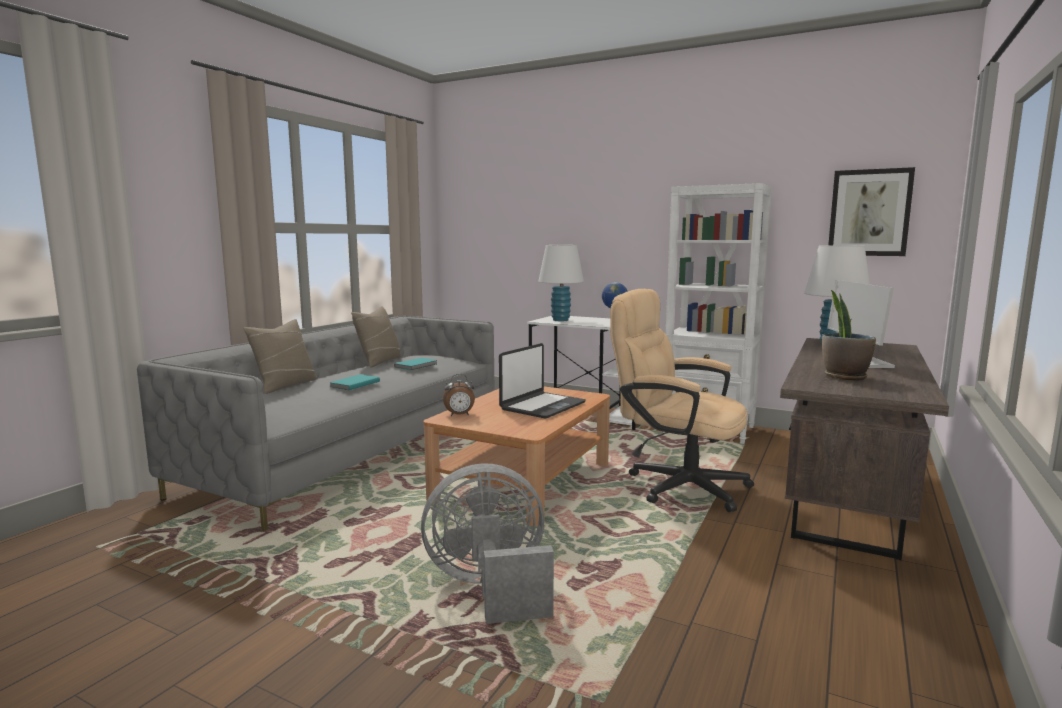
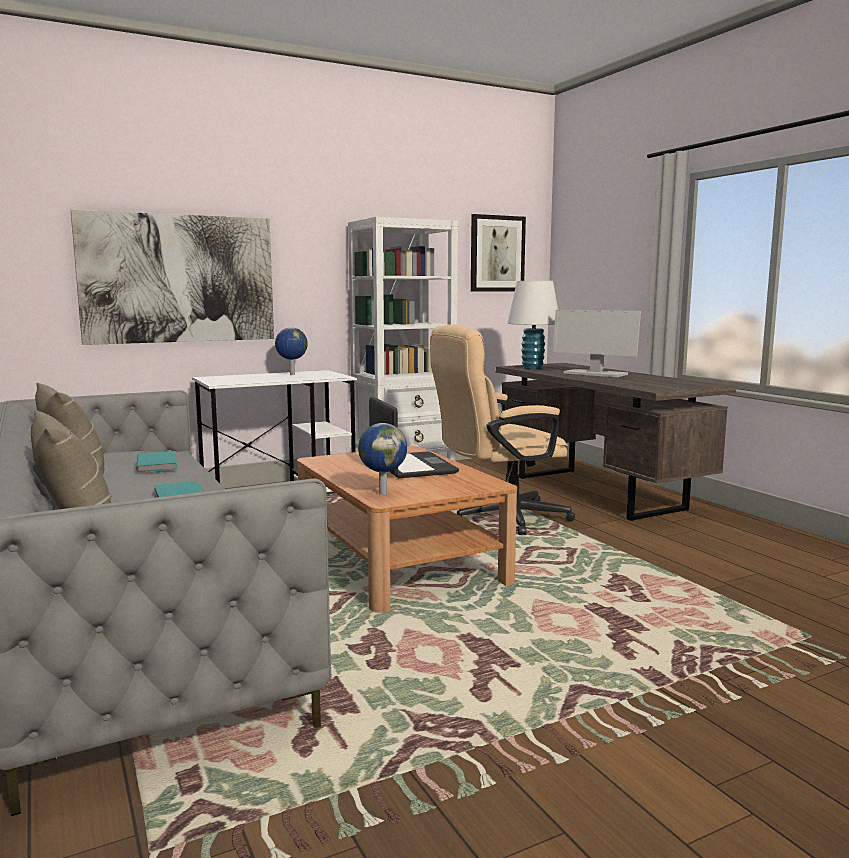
camera: 55 degrees left, 0 degrees up
(459, 415) = (383, 493): alarm clock -> globe
(490, 588) = (614, 631): grey fan -> none
(552, 242) = (178, 279): none -> picture
(560, 320) = (235, 380): white table lamp -> none
(844, 377) = (640, 382): potted plant -> none

